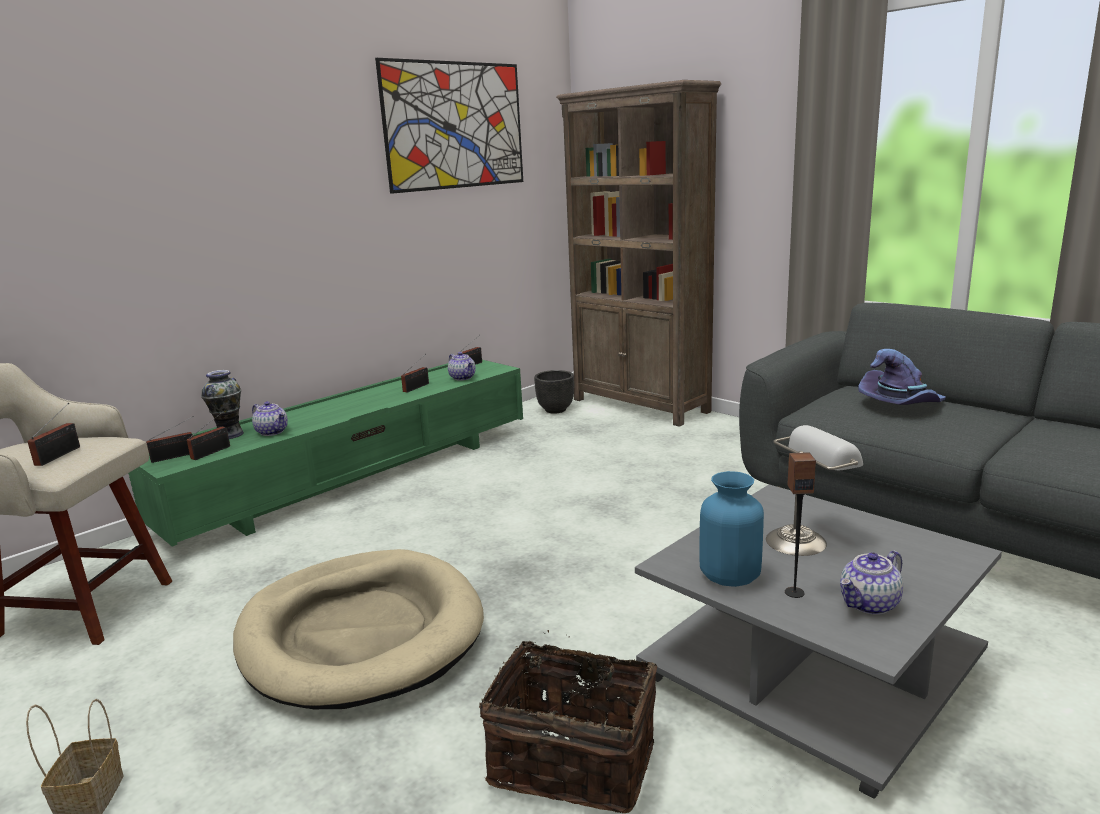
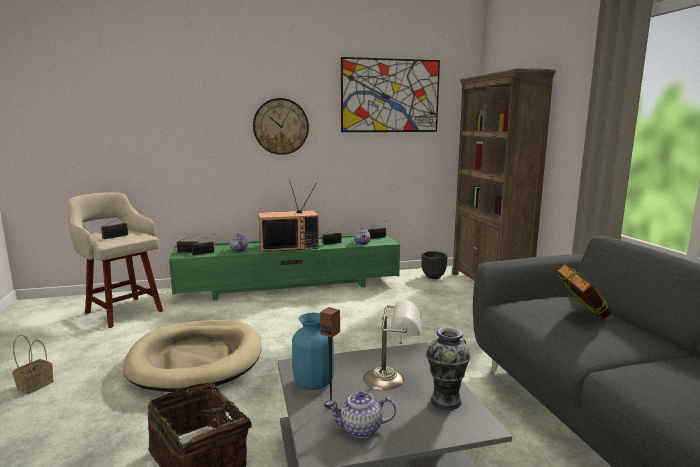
camera: 30 degrees right, 5 degrees down
(230, 435) = (222, 247): vase -> vase (446, 401)
(291, 190) = (281, 126): none -> wall clock
(353, 406) = (289, 246): none -> television
(900, 405) = (580, 316): purple hat -> book

